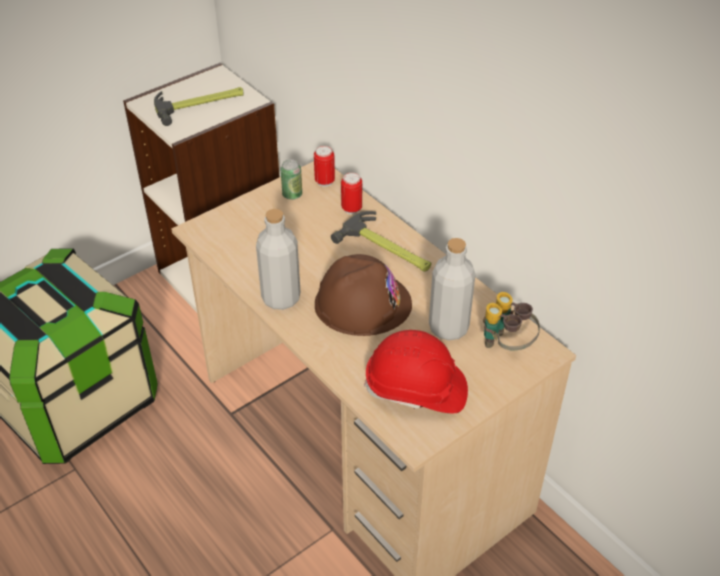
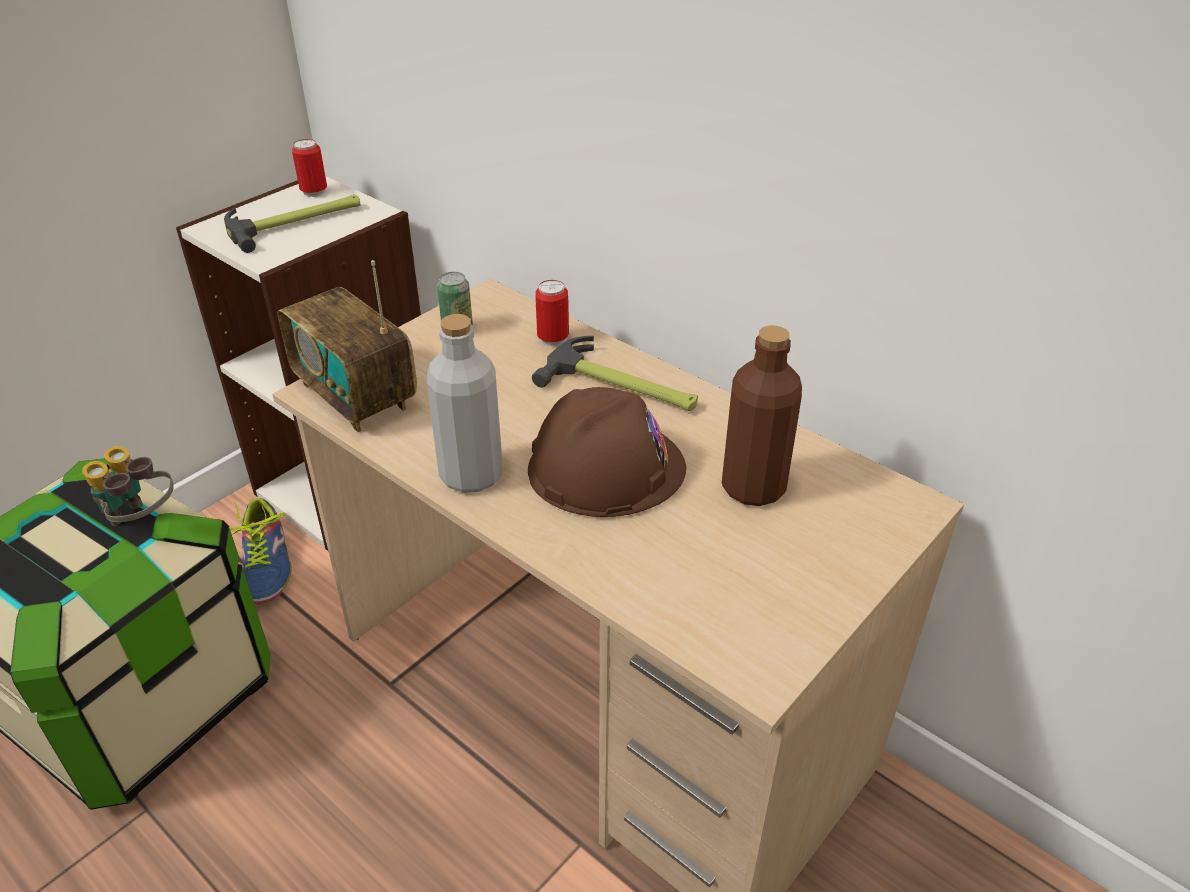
camera: 10 degrees left, 5 degrees down
(162, 322) = (266, 563): none -> shoe
(221, 236) = (356, 396): none -> radio
(324, 181) = (503, 308): can -> can (314, 192)
(416, 390) = (733, 590): red hard hat -> none
(448, 328) = (753, 487): grey bottle -> brown bottle
(506, 346) = (852, 504): binoculars -> binoculars (141, 521)

